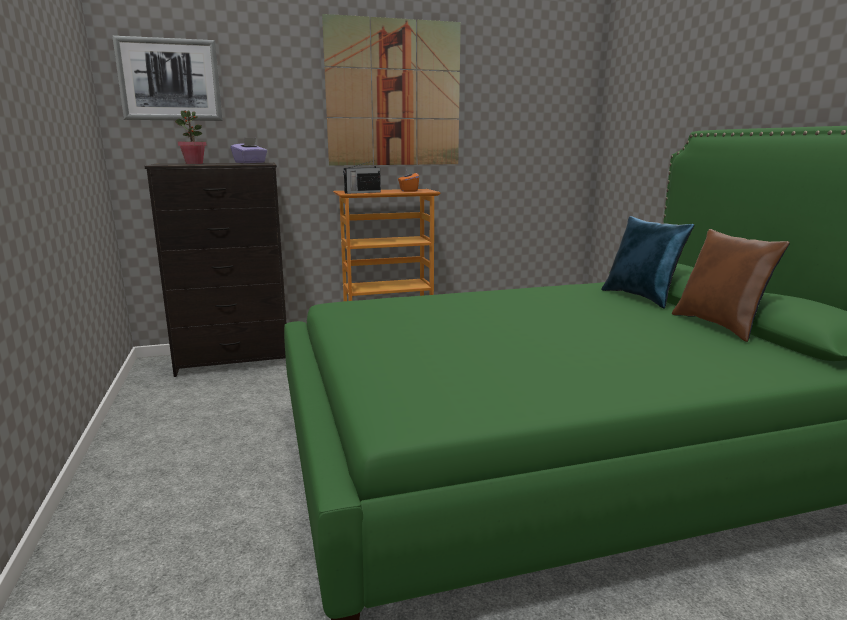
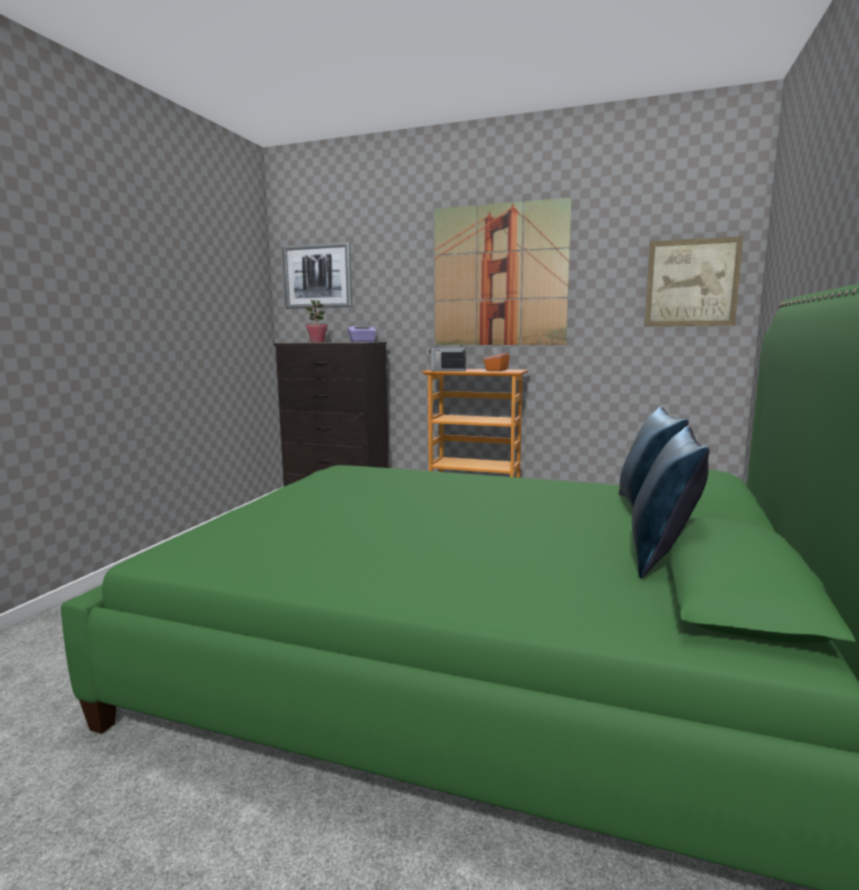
camera: 35 degrees right, 5 degrees down
(554, 110) = (691, 283): none -> picture
(720, 326) = (662, 556): brown pillow -> blue pillow

